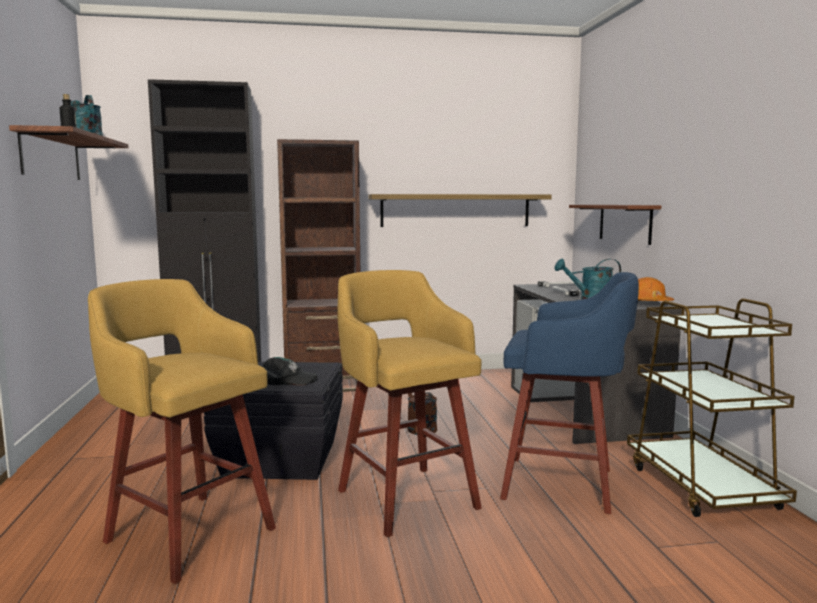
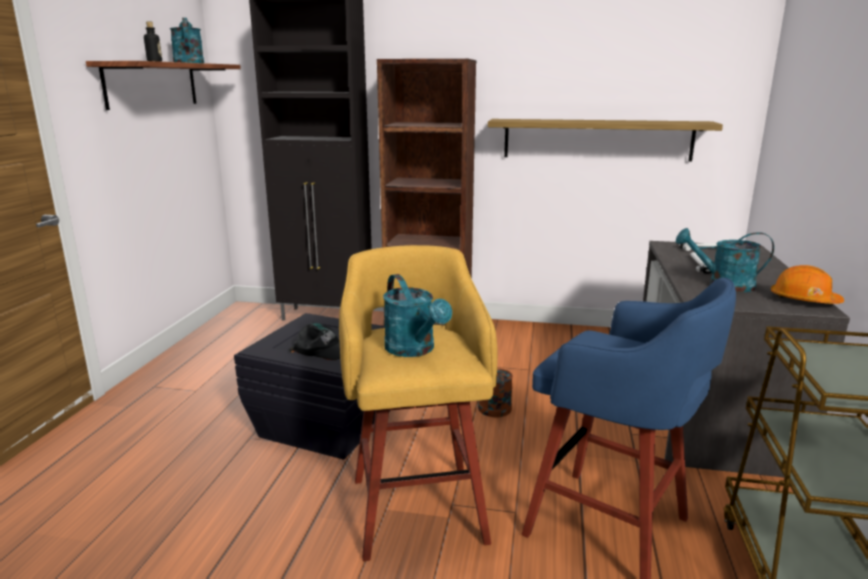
camera: 20 degrees right, 10 degrees up
(188, 533) = (186, 505): yellow stool -> none
(411, 345) = (414, 350): none -> turquoise watering can
(624, 223) = (809, 175): brown shelf -> none

